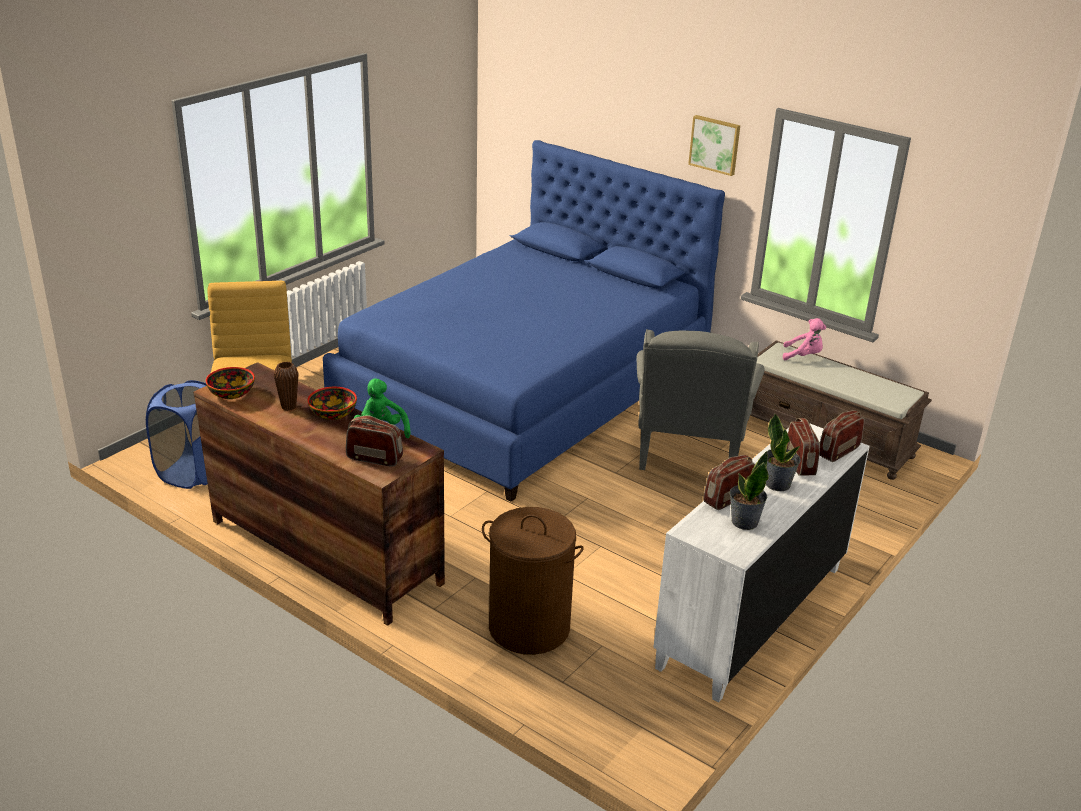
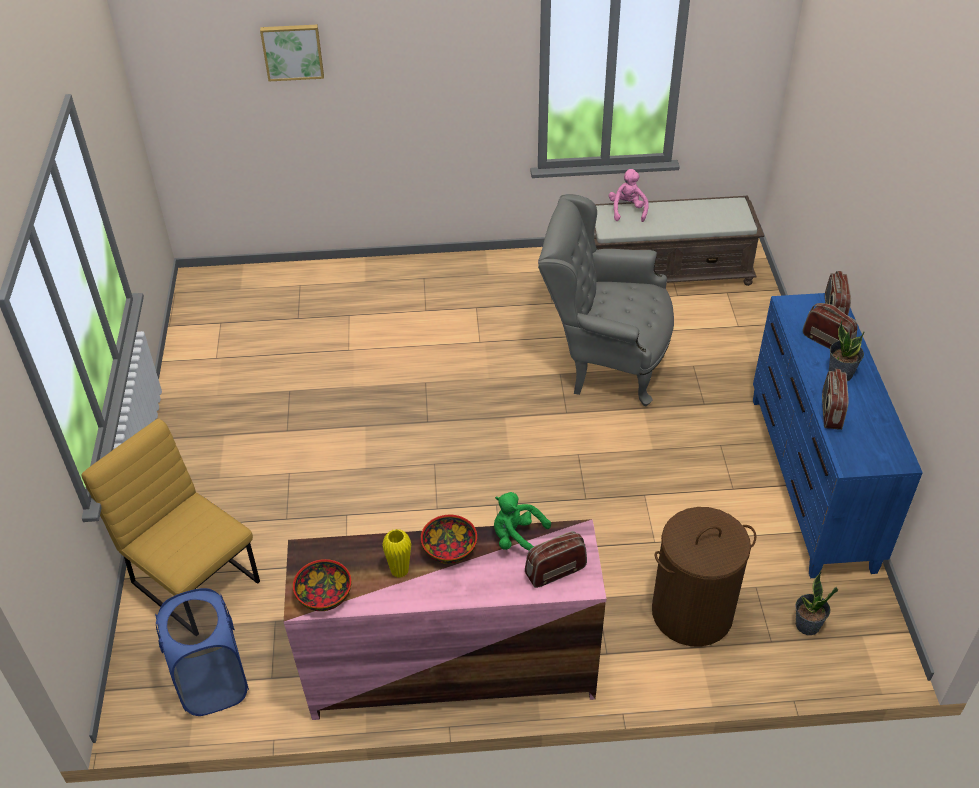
camera: 40 degrees left, 15 degrees up
(288, 407) = (399, 571): brown vase -> yellow vase
(325, 550) = (449, 668): brown cabinet -> pink cabinet
(525, 389) = (388, 371): blue bed -> none
(687, 463) = (605, 365): grey armchair -> grey armchair turned 135 degrees clockwise
(715, 144) = (473, 36): picture -> picture (292, 51)
(744, 522) = (867, 427): potted plant -> potted plant (807, 625)
(752, 617) = (812, 481): white dresser -> blue dresser
(803, 356) = (627, 210): pink plush toy -> pink plush toy turned 60 degrees counterclockwise

